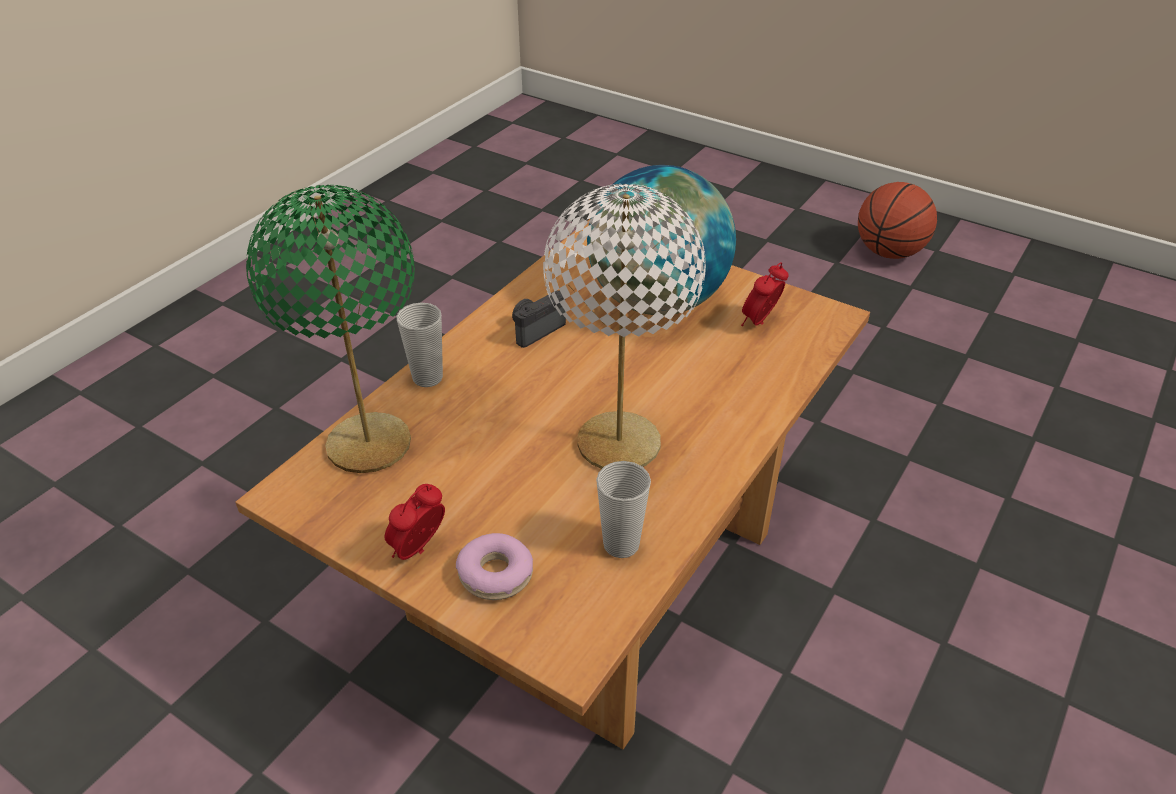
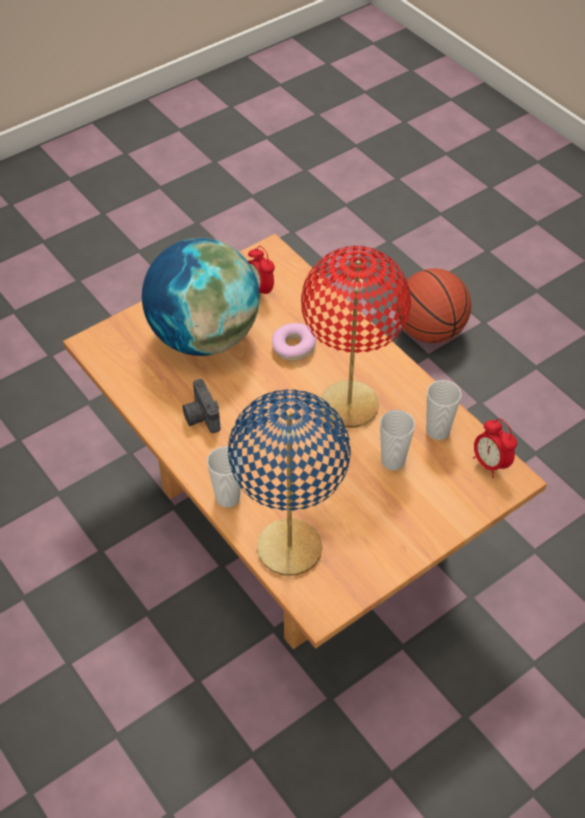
camera: 70 degrees left, 10 degrees up
(369, 444) = (288, 548): green table lamp -> blue table lamp
(419, 550) = (405, 536): alarm clock -> alarm clock (490, 463)
(495, 574) = (440, 500): donut -> donut (293, 347)
(544, 508) = (393, 461): none -> cup
(620, 444) = (349, 405): white table lamp -> red table lamp
(888, 252) = (52, 205): basketball -> basketball (429, 331)

